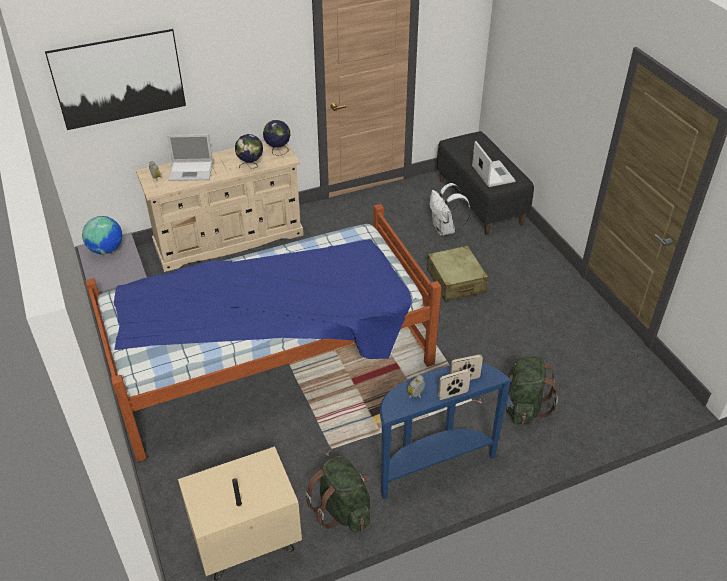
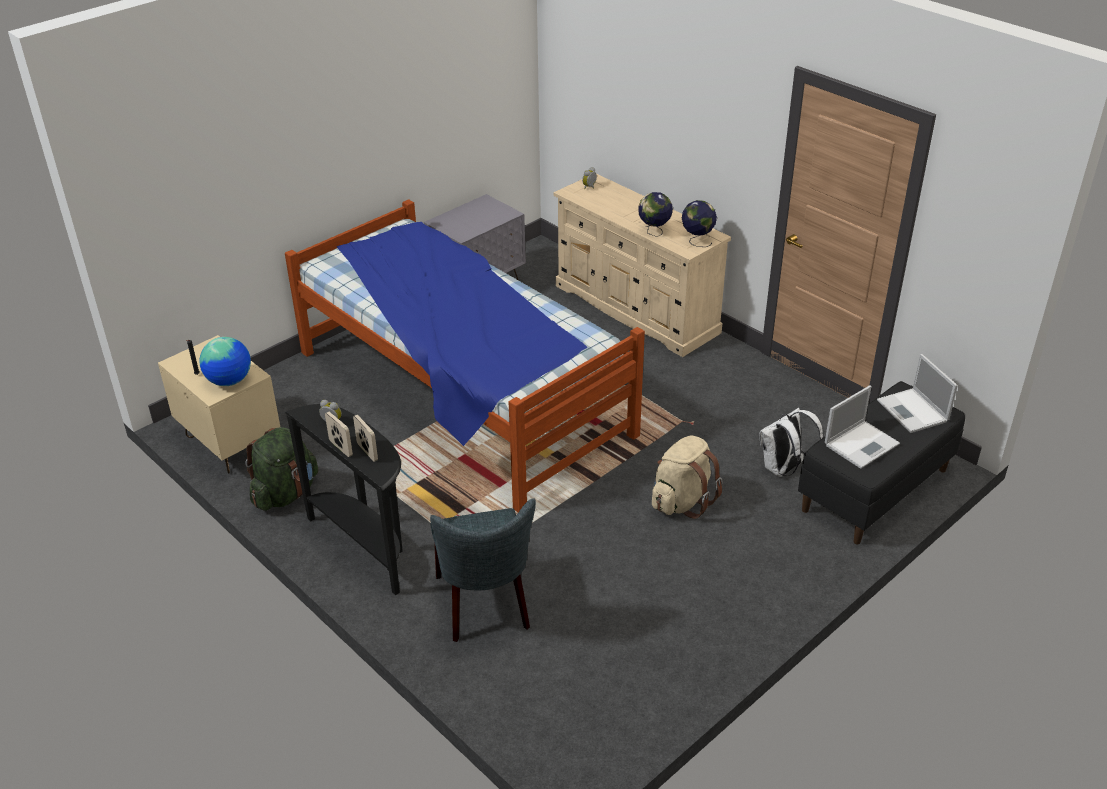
camera: 70 degrees right, 5 degrees down
(106, 249) = (489, 210): globe -> globe (229, 381)
(119, 79) = (601, 68): picture -> none
(192, 171) = (617, 202): laptop -> laptop (913, 411)
(432, 464) = (365, 545): blue console table -> black console table
(455, 281) = (682, 501): beige suitcase -> beige backpack
(523, 407) = (485, 606): green backpack -> grey chair

